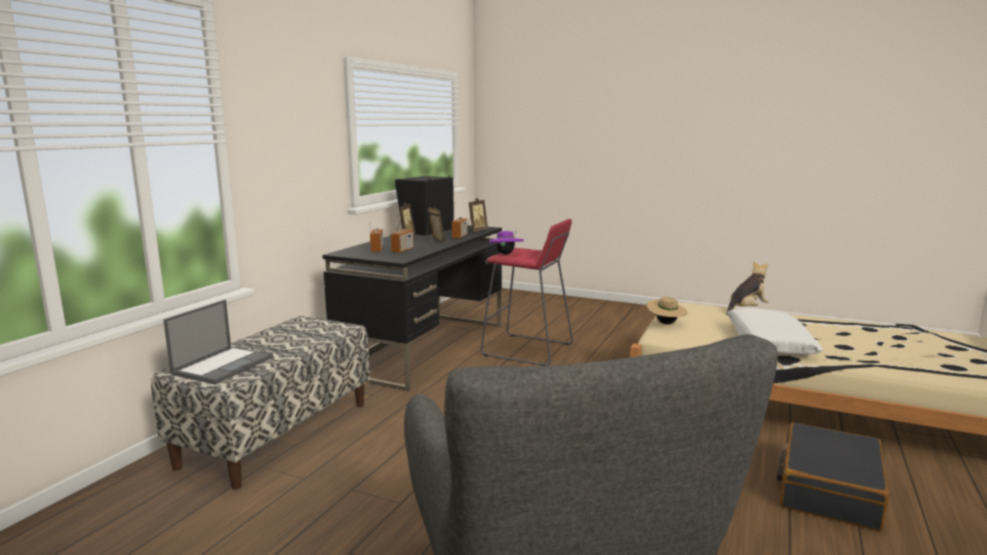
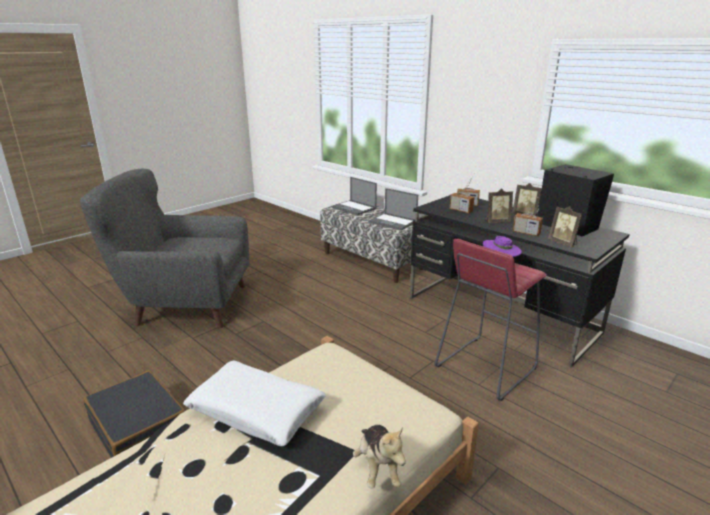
camera: 110 degrees right, 10 degrees up
(308, 332) = (393, 222): none -> laptop
(665, 323) = (360, 368): beige hat -> none

